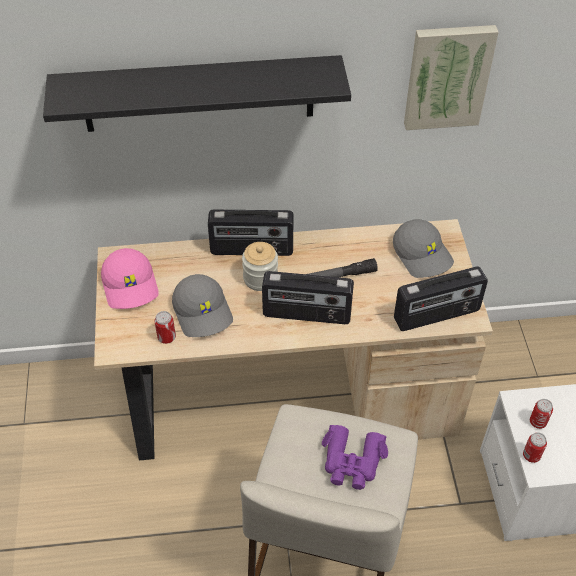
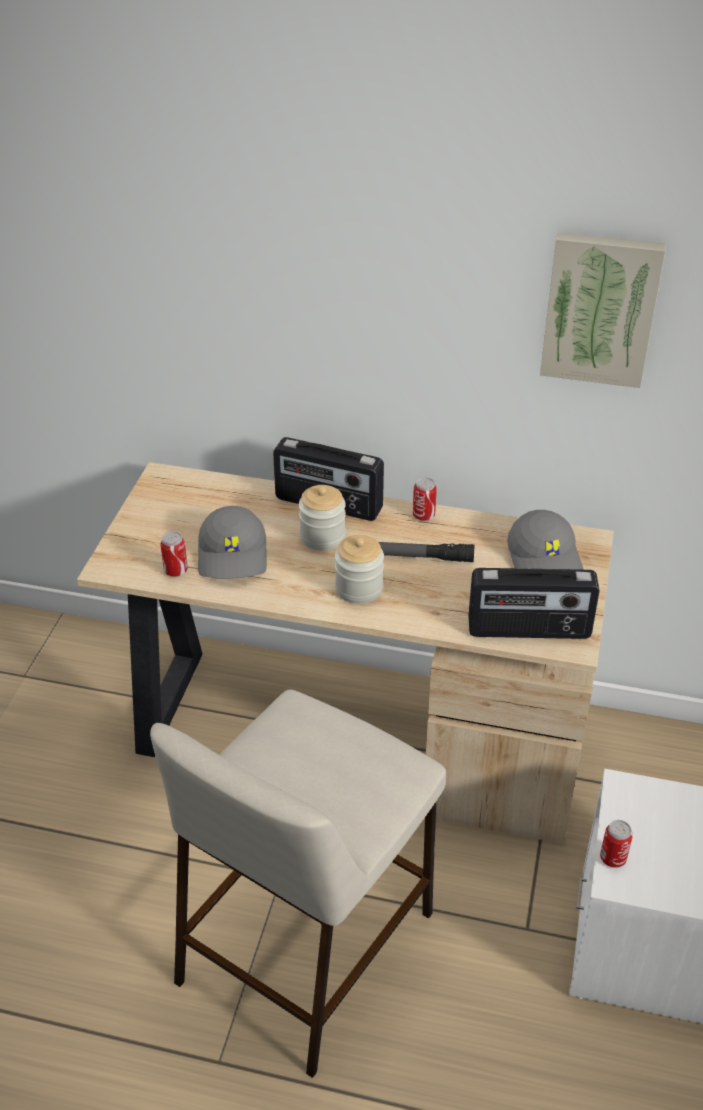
camera: 20 degrees right, 10 degrees down
(131, 285) = (165, 508): pink cap -> none
(198, 94) = (281, 273): black shelf -> none
(306, 314) = (359, 588): radio -> jar
(352, 462) = (339, 774): purple binoculars -> none
(537, 422) = (641, 820): can -> can (423, 515)

